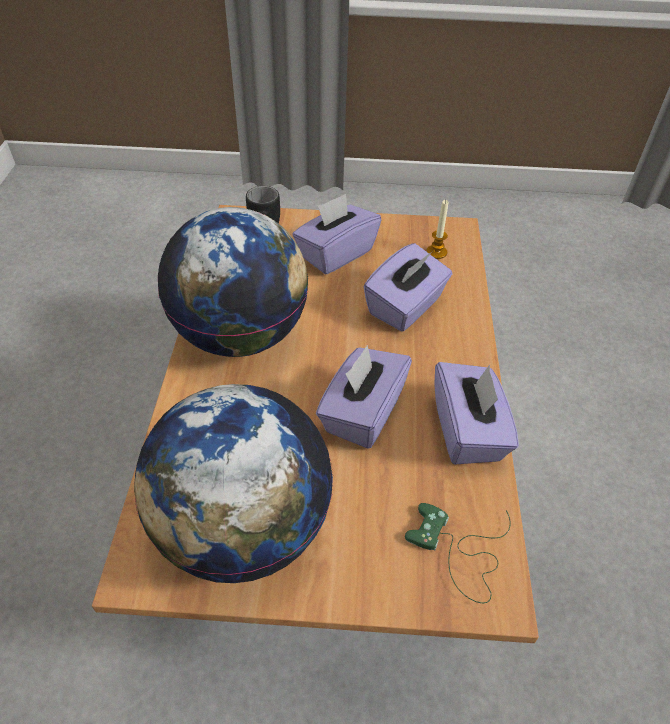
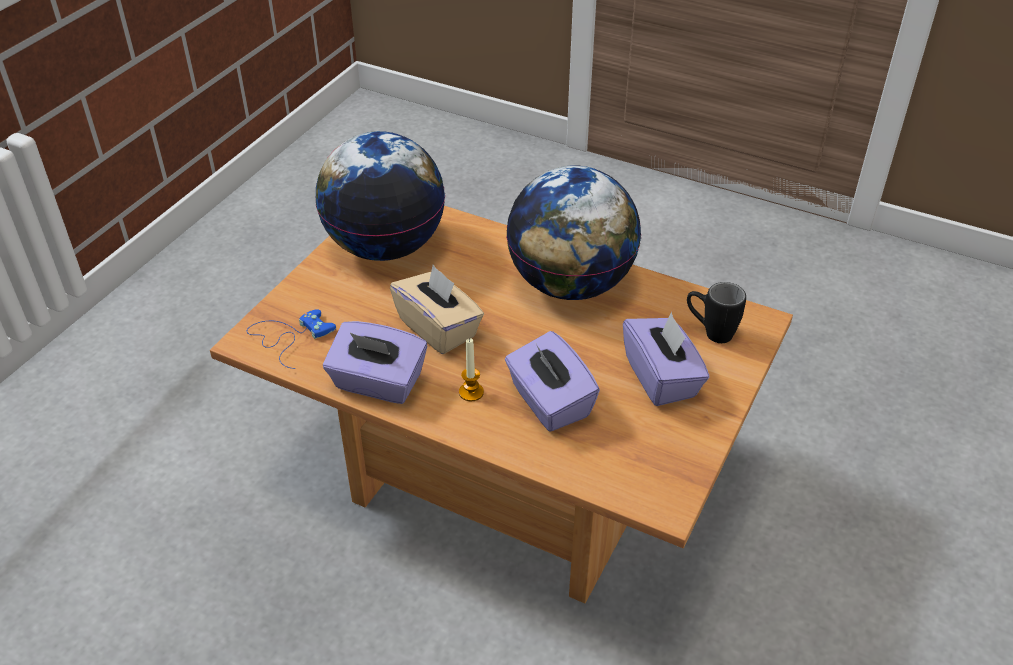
camera: 115 degrees right, 5 degrees down
(362, 413) = (438, 328): purple tissue box -> beige tissue box
(436, 252) = (628, 465): candle -> candle (471, 392)
(459, 551) = (289, 336): green game controller -> blue game controller

